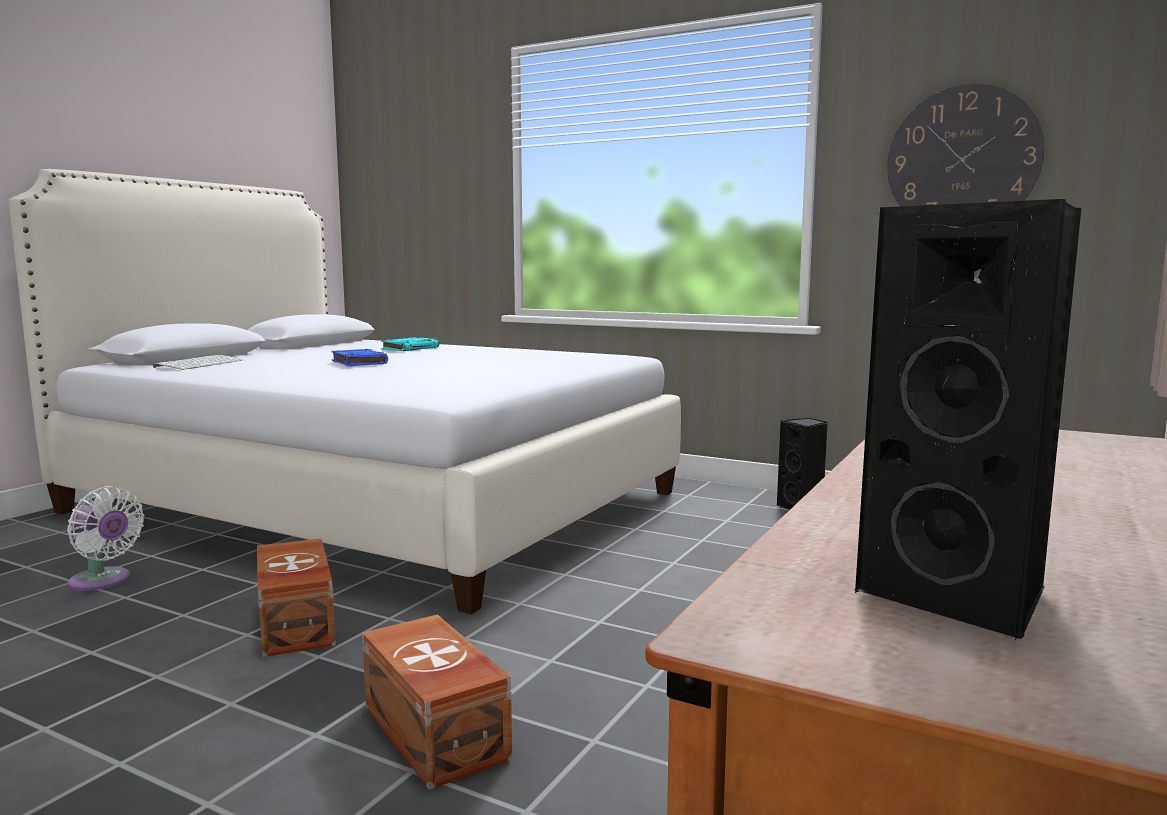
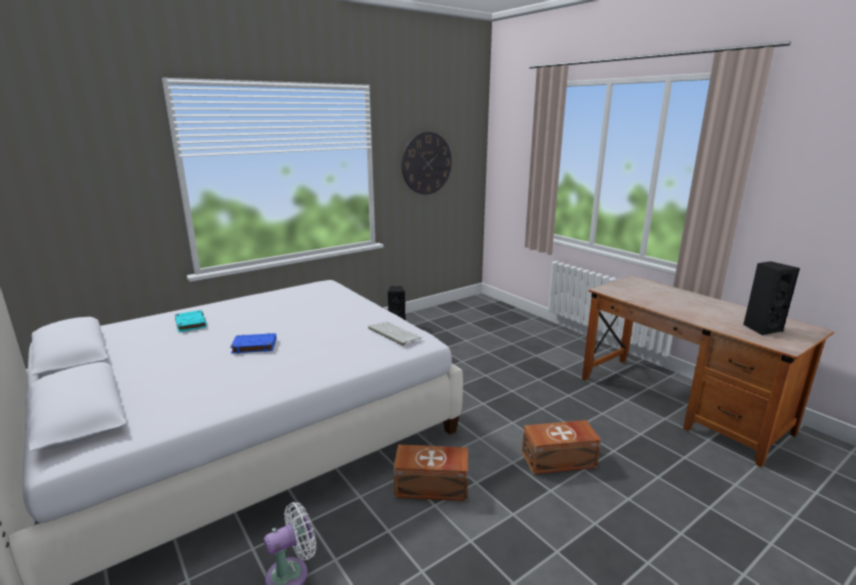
camera: 65 degrees left, 10 degrees up
(200, 364) = (154, 403): keyboard -> keyboard (393, 333)

